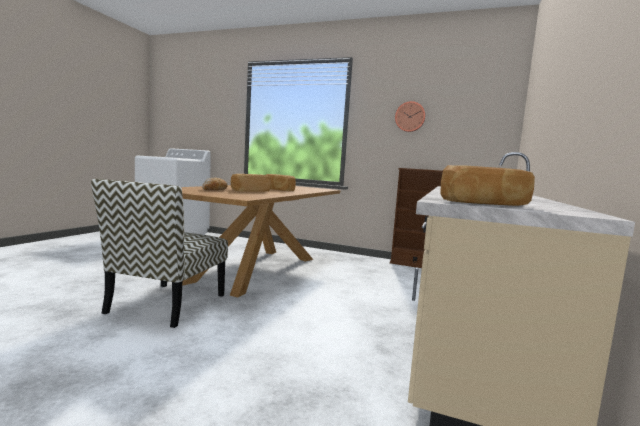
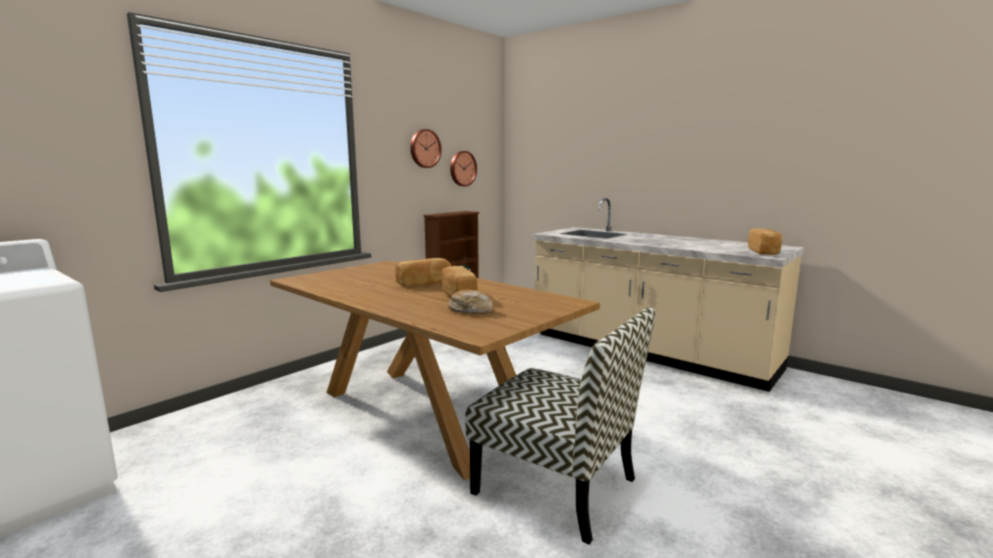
camera: 70 degrees left, 5 degrees up
(453, 134) = (462, 168): none -> wall clock

